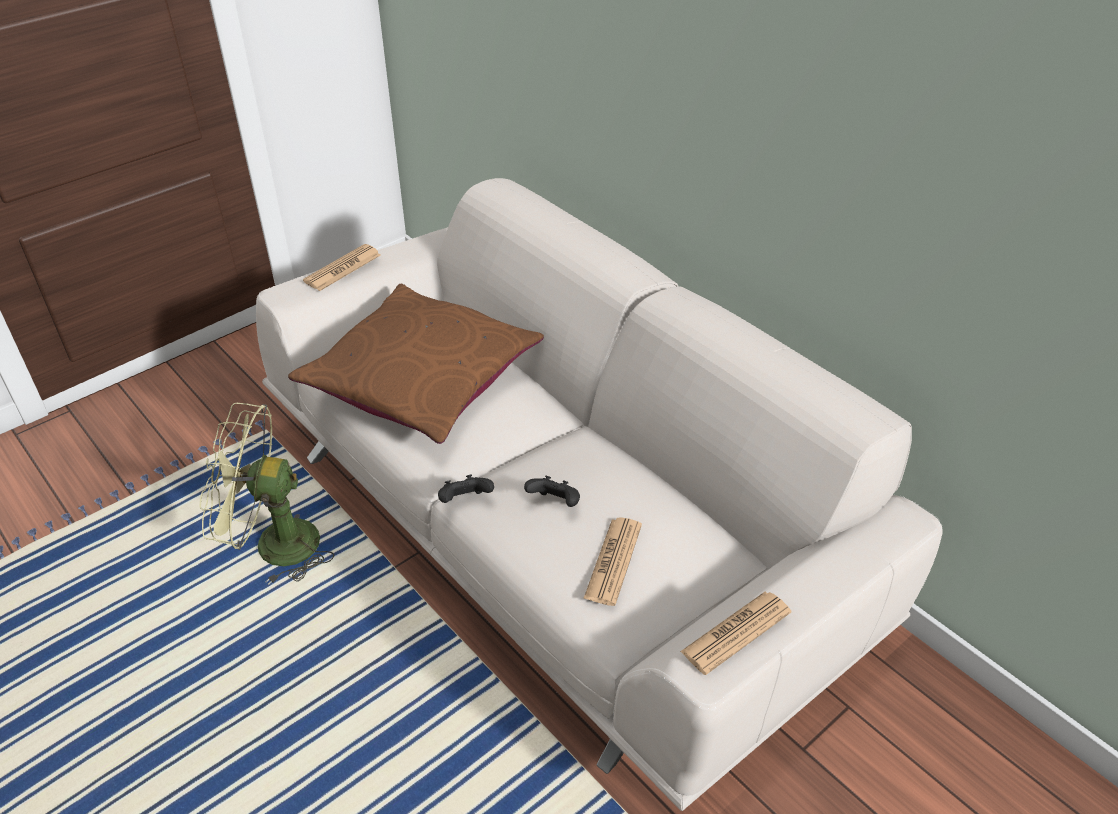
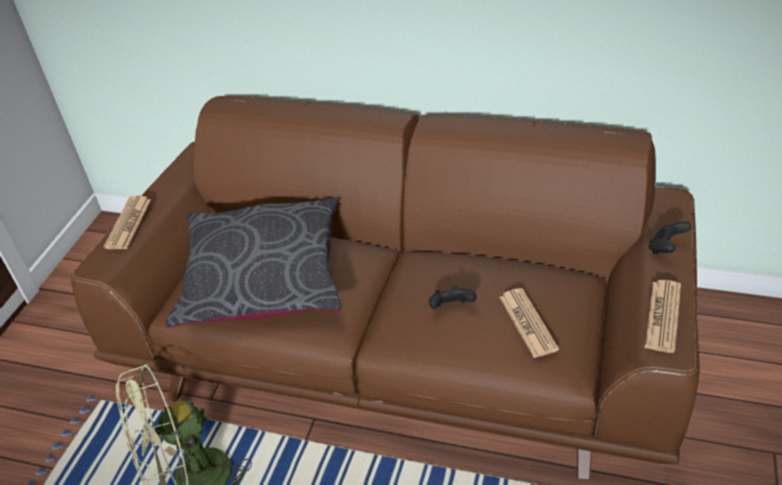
camera: 30 degrees left, 0 degrees up
(421, 378) = (263, 275): brown pillow -> grey pillow
(465, 501) = (383, 343): black game controller -> black game controller (665, 249)
(561, 531) = (403, 344): white sofa -> brown sofa

